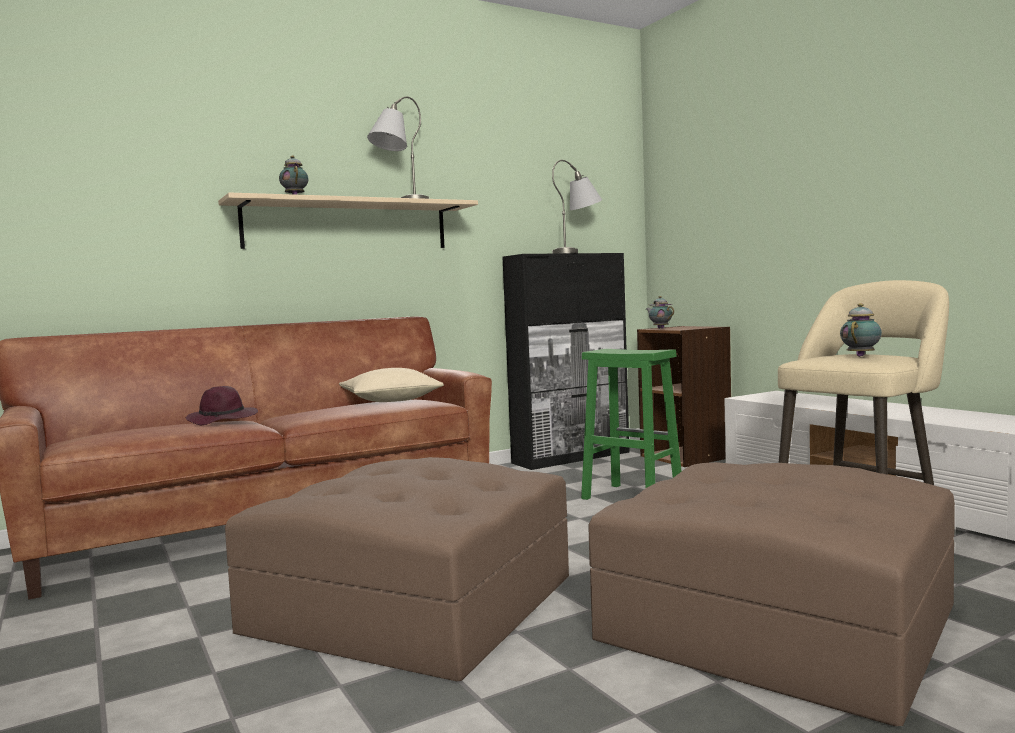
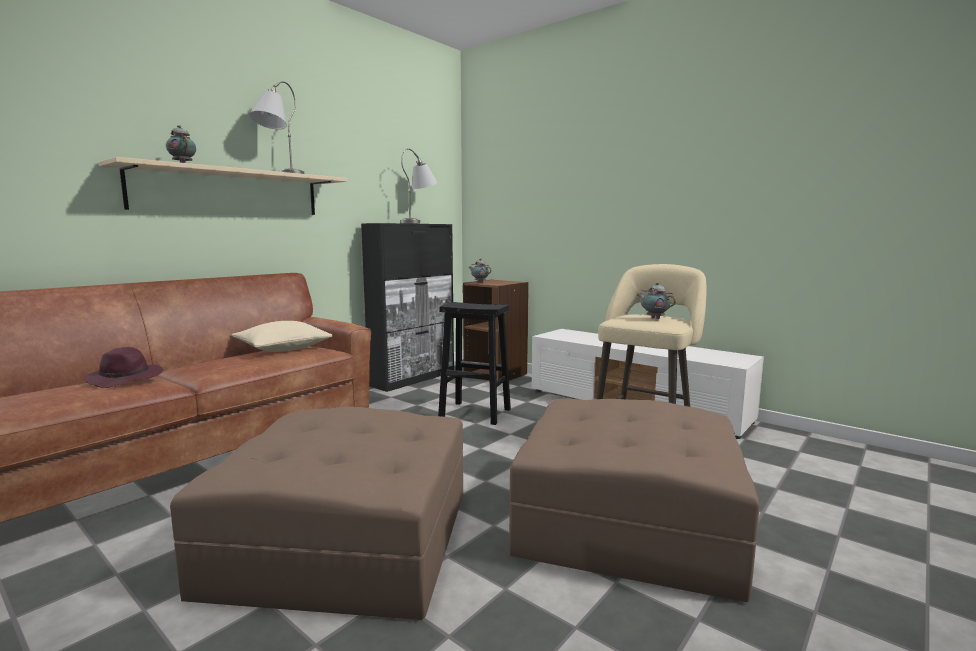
camera: 20 degrees left, 5 degrees up
(630, 497) = (474, 413): green stool -> black stool
(861, 356) = (654, 318): teapot -> teapot turned 60 degrees counterclockwise

